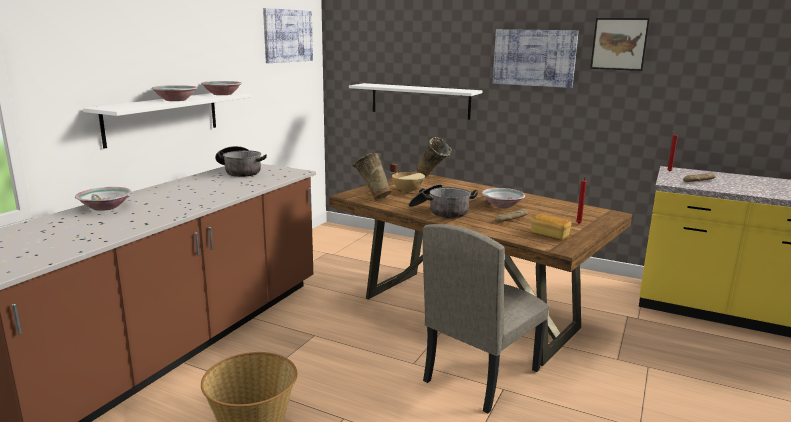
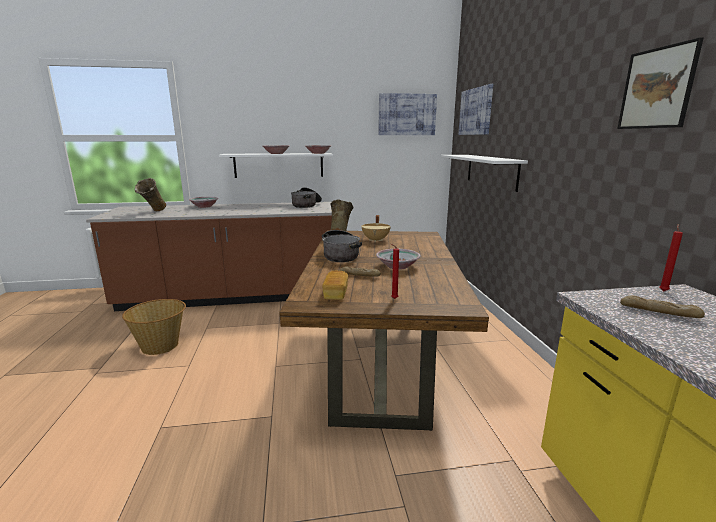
camera: 55 degrees right, 0 degrees up
(433, 177) = (431, 238): beige vase -> beige vase (153, 212)
(480, 375) = (284, 399): beige chair -> none
(534, 58) = (569, 120): picture -> picture (475, 111)

